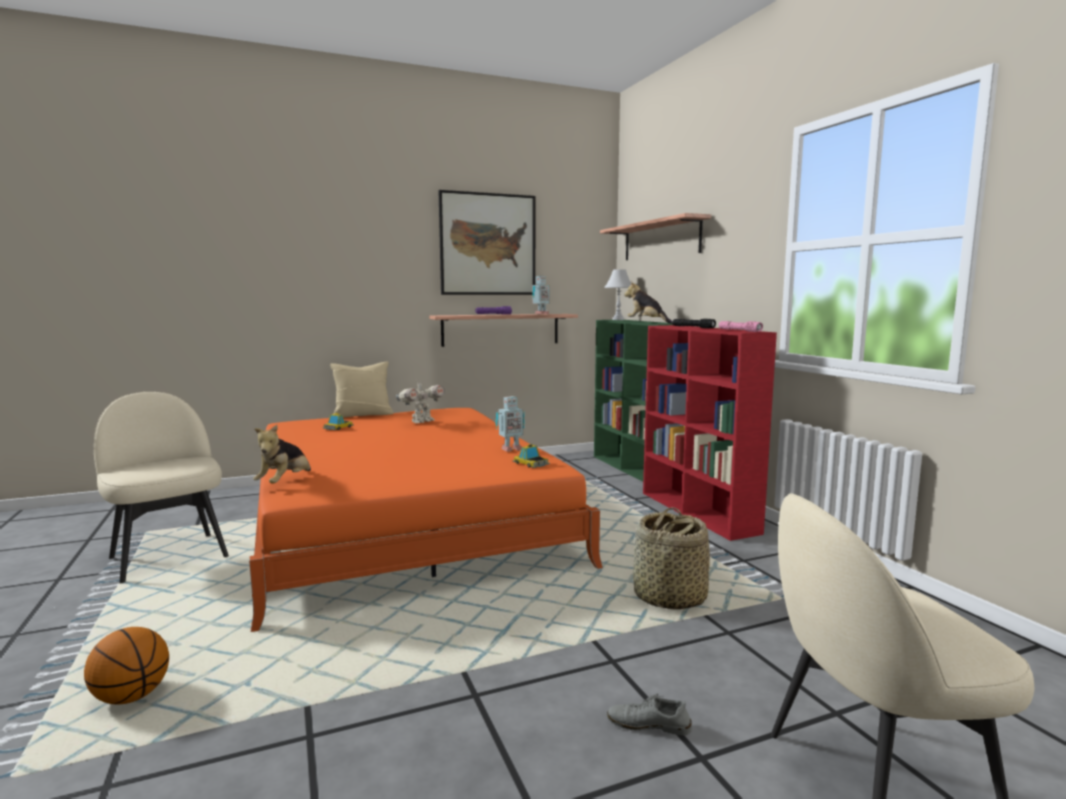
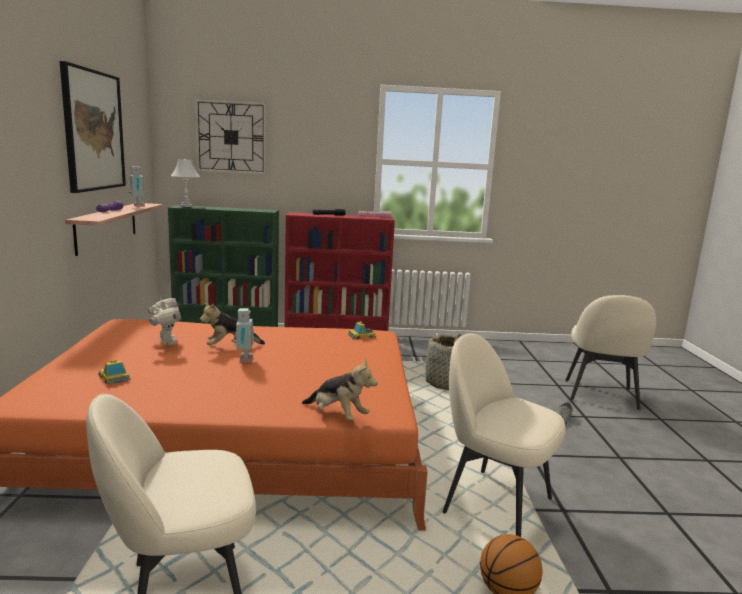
camera: 70 degrees left, 5 degrees up
(316, 672) = (494, 504): none -> beige chair
(362, 415) = (56, 361): beige pillow -> none
(510, 449) = (313, 334): toy robot -> toy robot (244, 360)
(647, 322) = (248, 210): plush toy -> plush toy (231, 347)
(661, 240) = (231, 137): shelf -> wall clock

